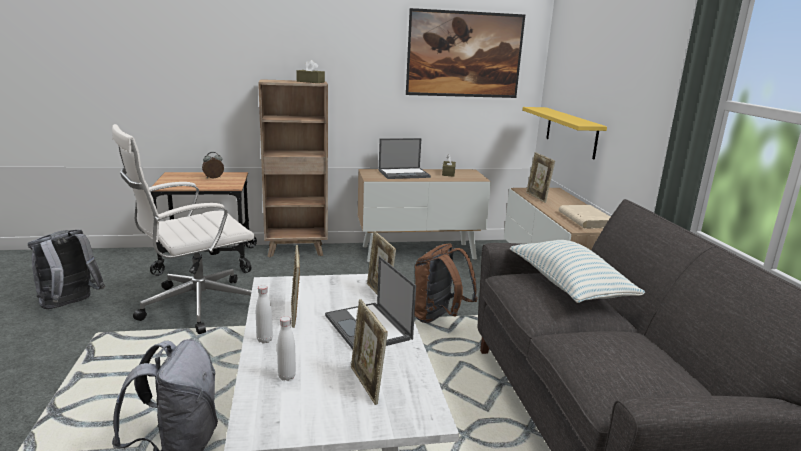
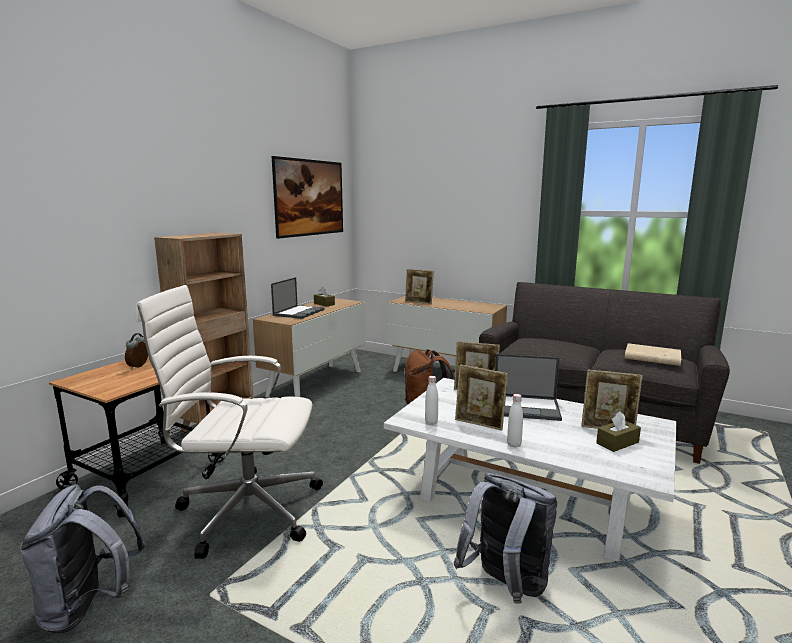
camera: 50 degrees left, 5 degrees down
(195, 306) = (245, 509): white office chair -> white office chair turned 90 degrees clockwise
(286, 376) = (579, 450): white bottle -> white bottle (431, 422)
(310, 82) = (215, 233): brown tissue box -> brown tissue box (617, 443)
(569, 286) = (548, 340): pillow -> none
(571, 132) = (407, 251): yellow shelf -> none
(585, 219) = (475, 306): beige book -> beige book (651, 358)

